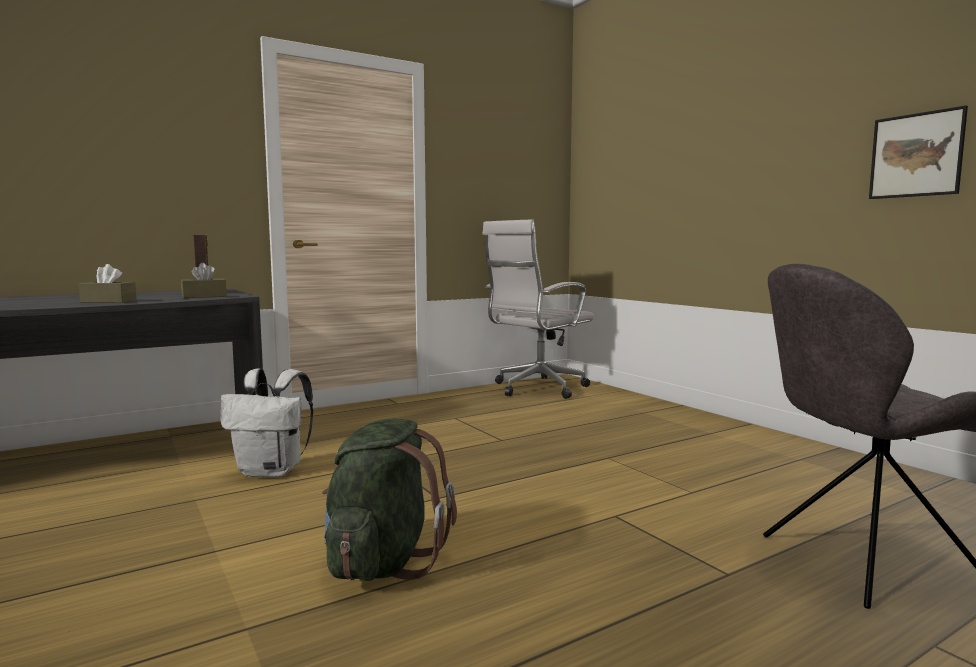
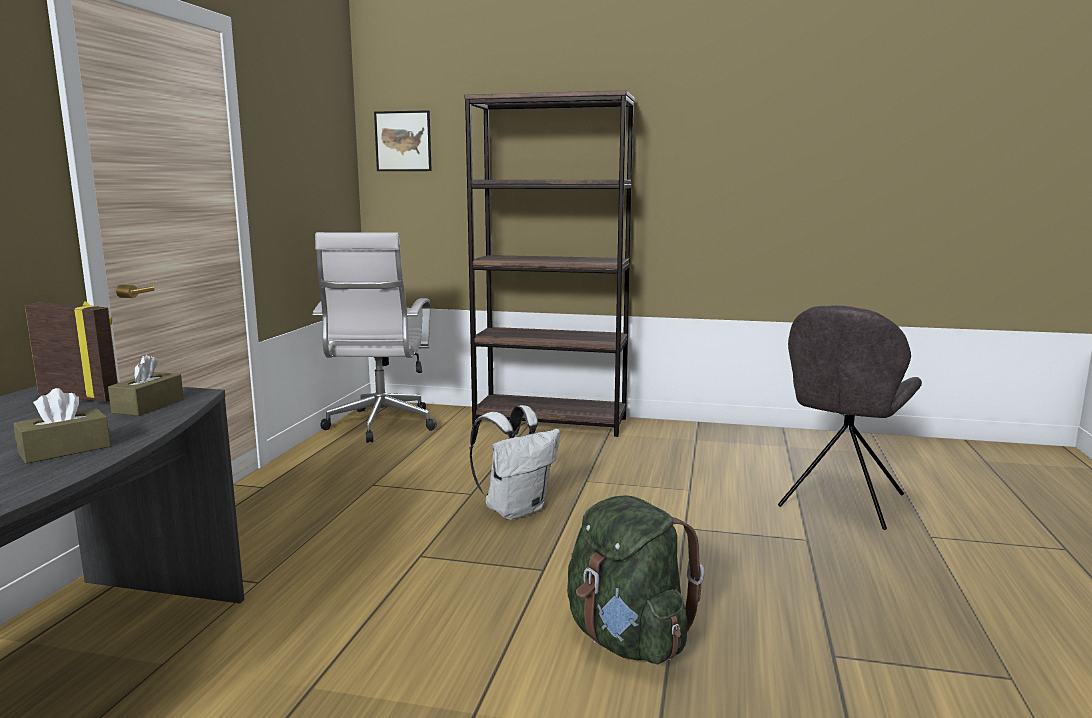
camera: 45 degrees left, 5 degrees up
(272, 471) = (319, 617): white backpack -> white backpack (516, 510)
(674, 414) = (551, 422): none -> brown bookcase
(916, 155) = (750, 187): picture -> picture (403, 141)

